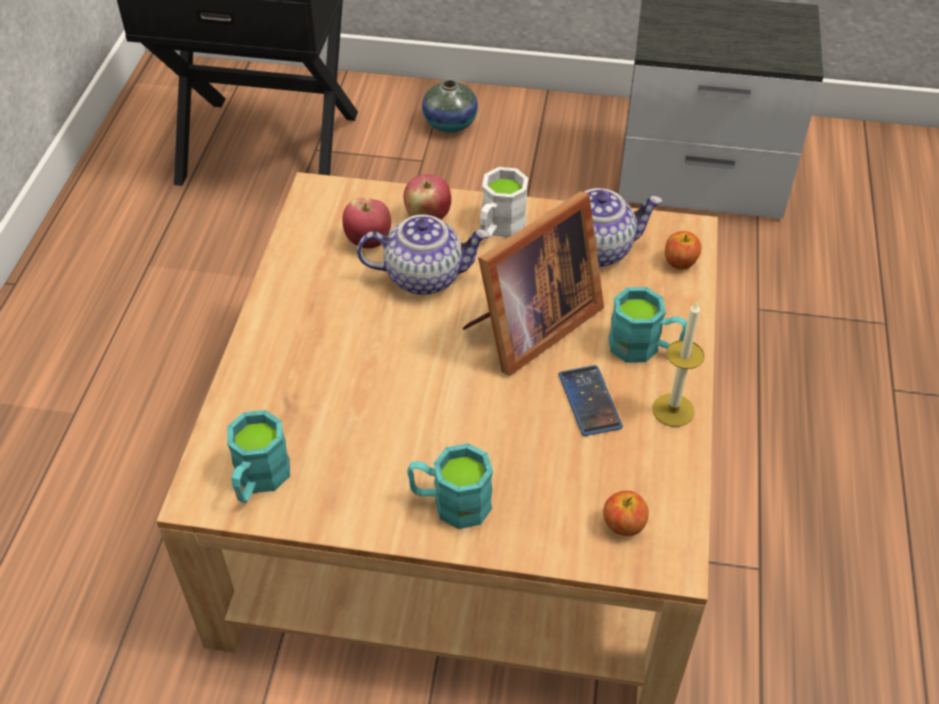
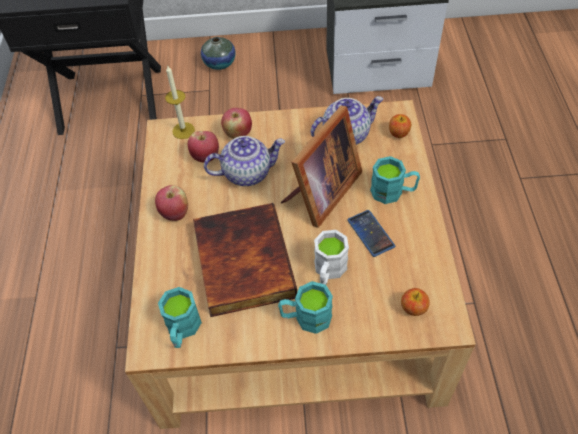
camera: 10 degrees left, 5 degrees up
(297, 313) = (175, 213): none -> apple
(376, 402) = (241, 262): none -> book
(499, 227) = (283, 132): white mug -> white mug (328, 271)
(673, 410) = (421, 228): candle -> candle (183, 130)

